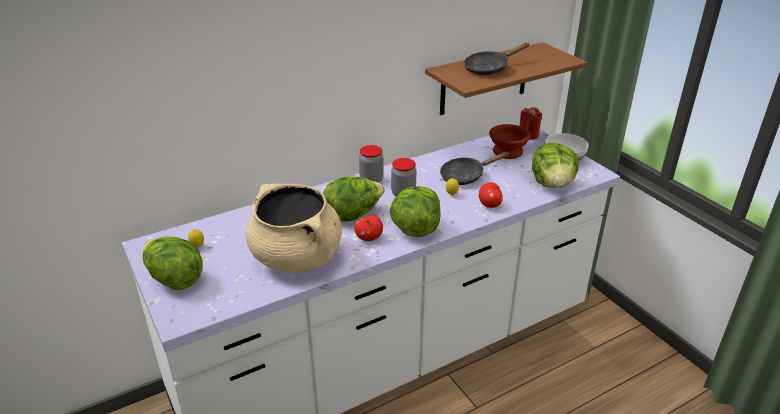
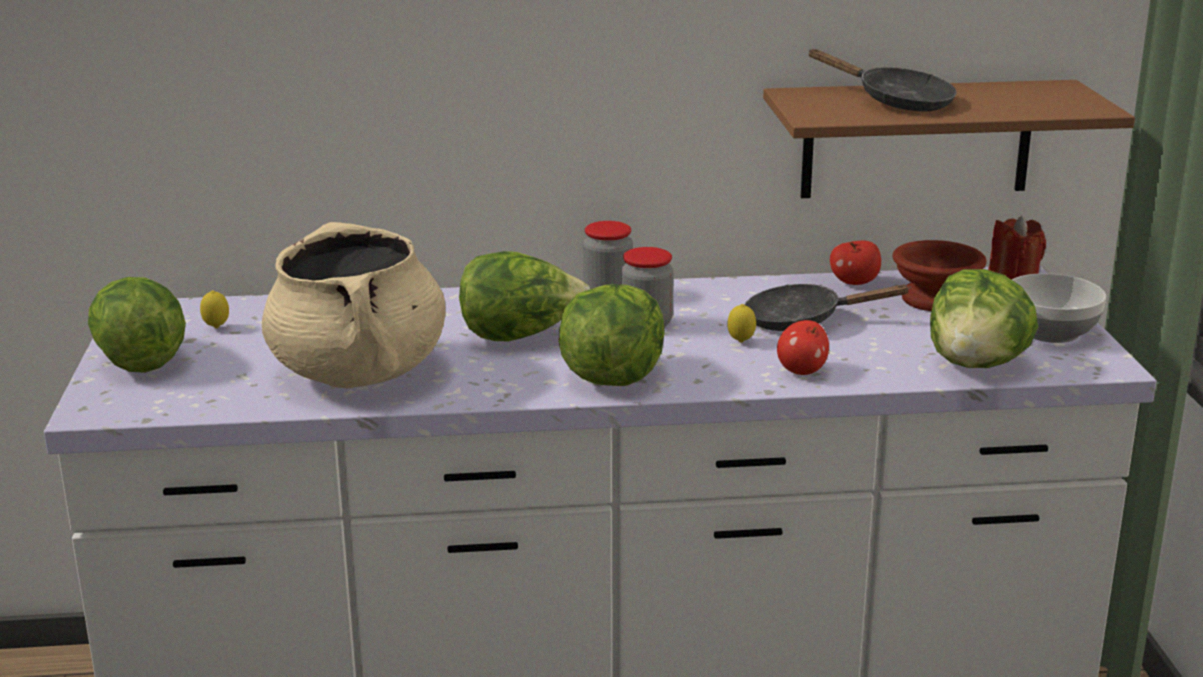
camera: 25 degrees right, 10 degrees down
(369, 238) = (512, 372): apple -> apple (854, 282)
(489, 68) = (896, 101): black frying pan -> black frying pan turned 135 degrees counterclockwise

